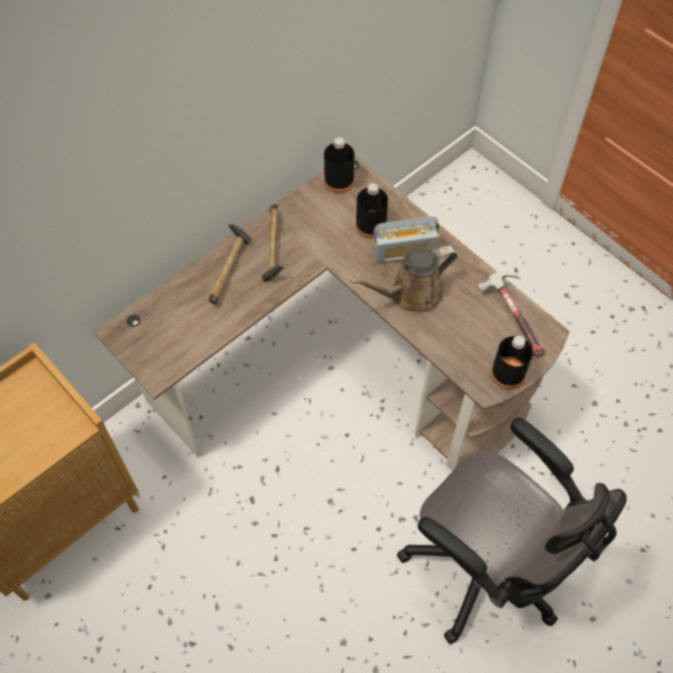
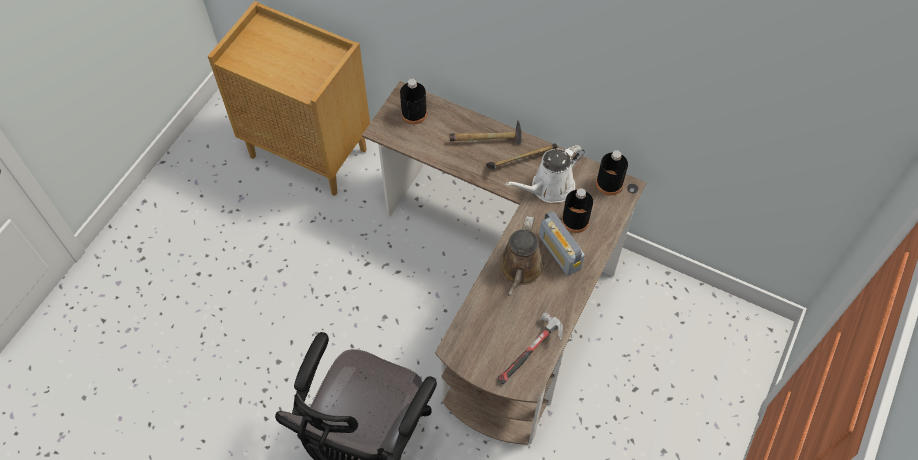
camera: 70 degrees right, 0 degrees up
(320, 234) = (549, 188): none -> white watering can
(411, 294) = (520, 270): brown watering can -> brown watering can turned 120 degrees counterclockwise
(507, 374) = (473, 362): black bottle -> black bottle (414, 114)

